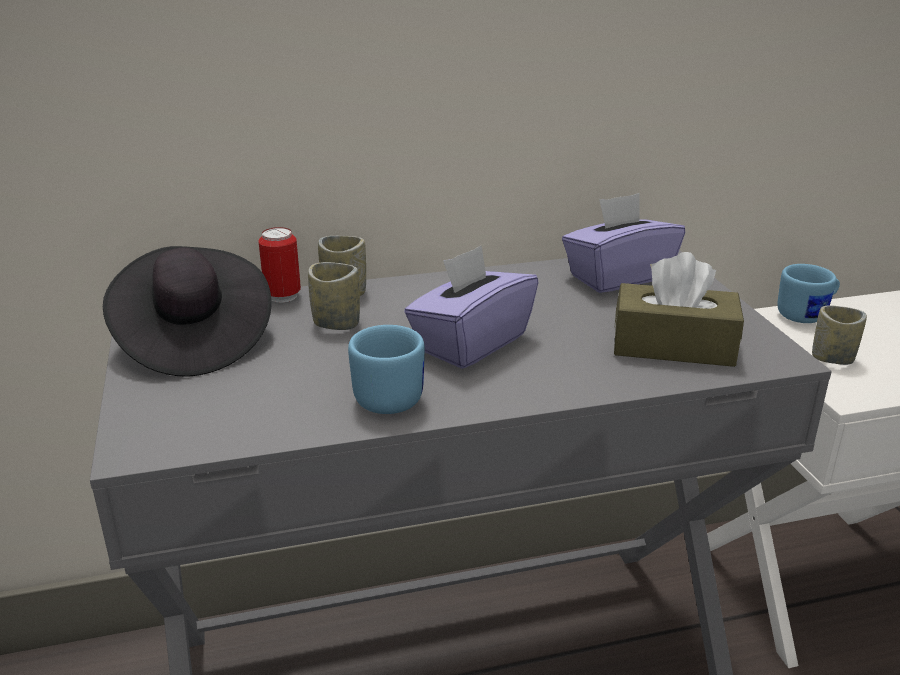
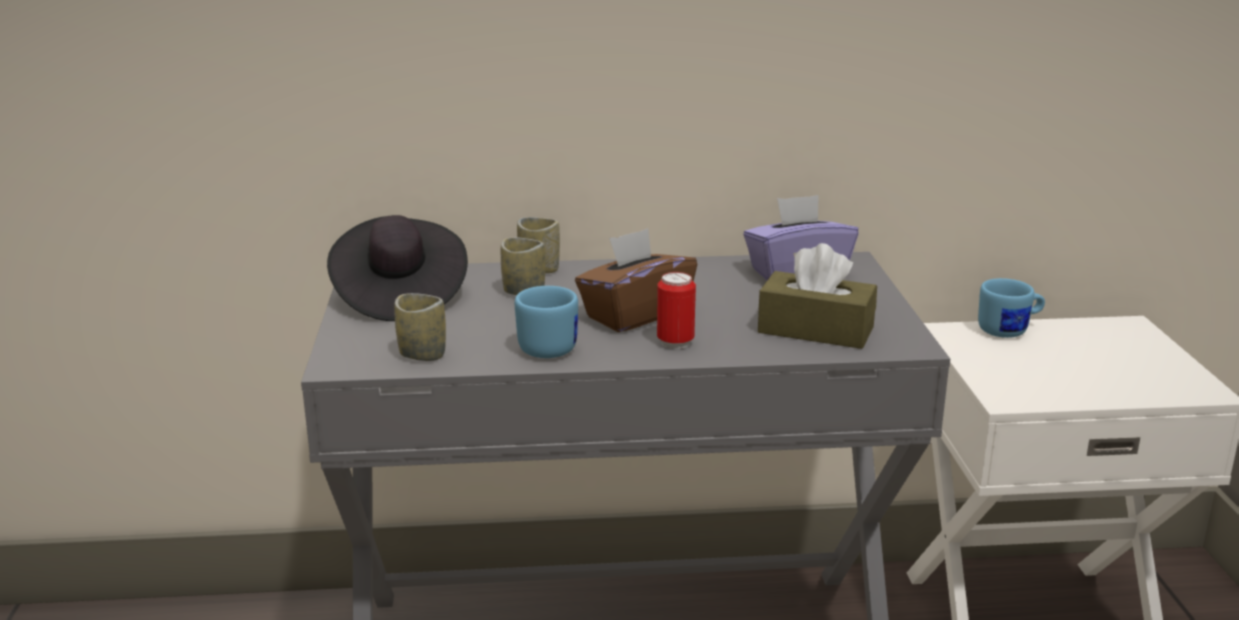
camera: 10 degrees right, 5 degrees down
(283, 296) = (484, 268): can -> can (675, 343)
(470, 343) = (635, 315): purple tissue box -> brown tissue box
(832, 358) = (1011, 368): cup -> cup (422, 354)

